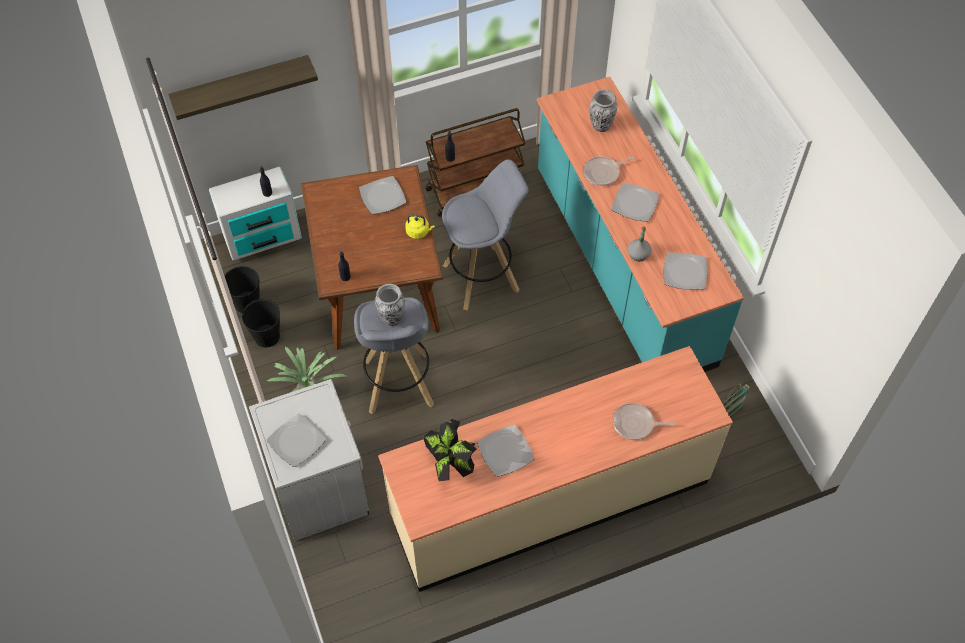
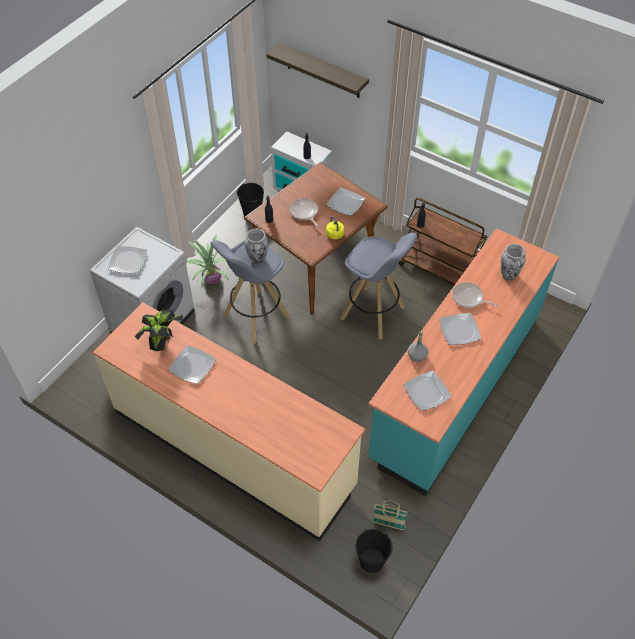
camera: 55 degrees right, 5 degrees down
(267, 336) = (236, 235): black bucket -> black bucket (371, 561)
(635, 424) = (270, 429): frying pan -> frying pan (304, 212)

